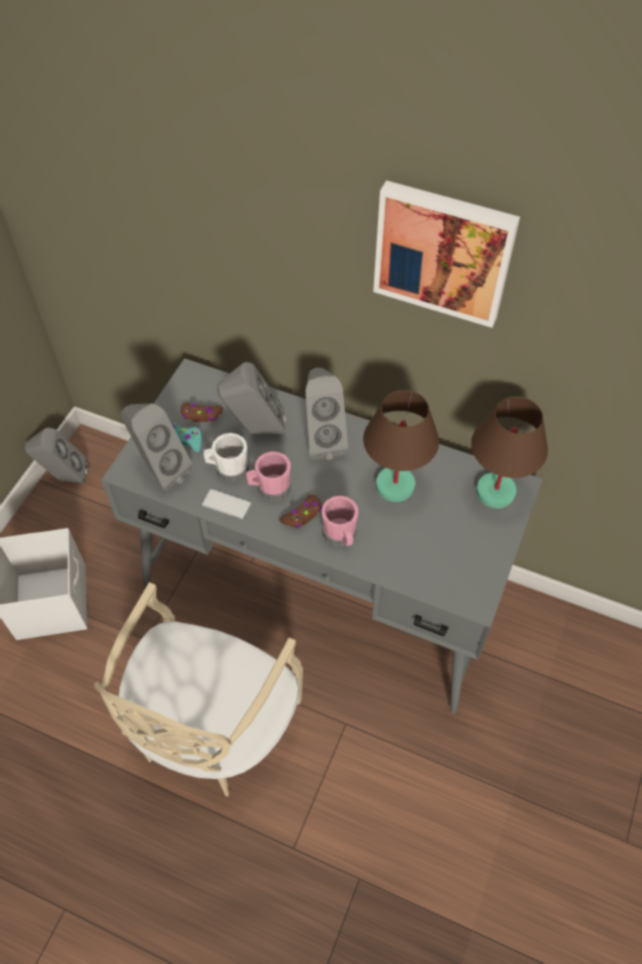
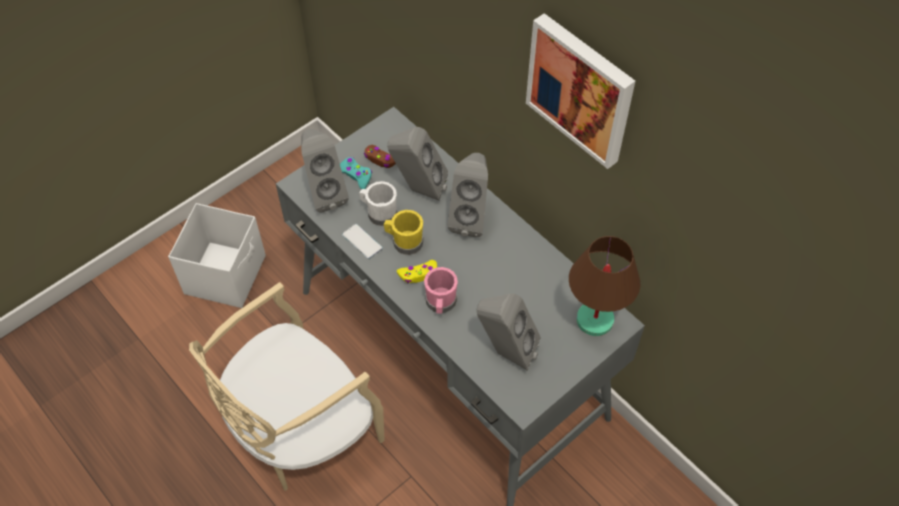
camera: 25 degrees right, 0 degrees up
(65, 478) = (284, 175): grey speaker -> grey speaker (505, 352)
(270, 488) = (404, 241): pink mug -> yellow mug
(302, 515) = (418, 274): brown game controller -> yellow game controller
(396, 485) = (511, 280): brown table lamp -> none

